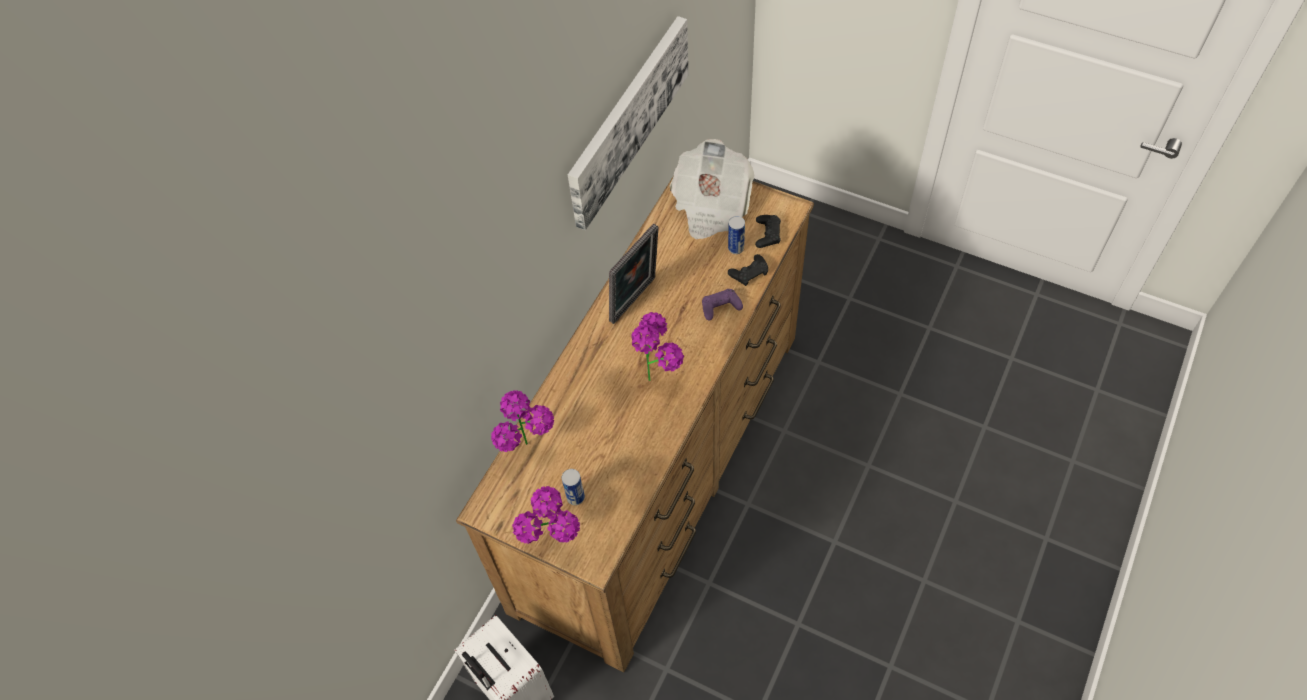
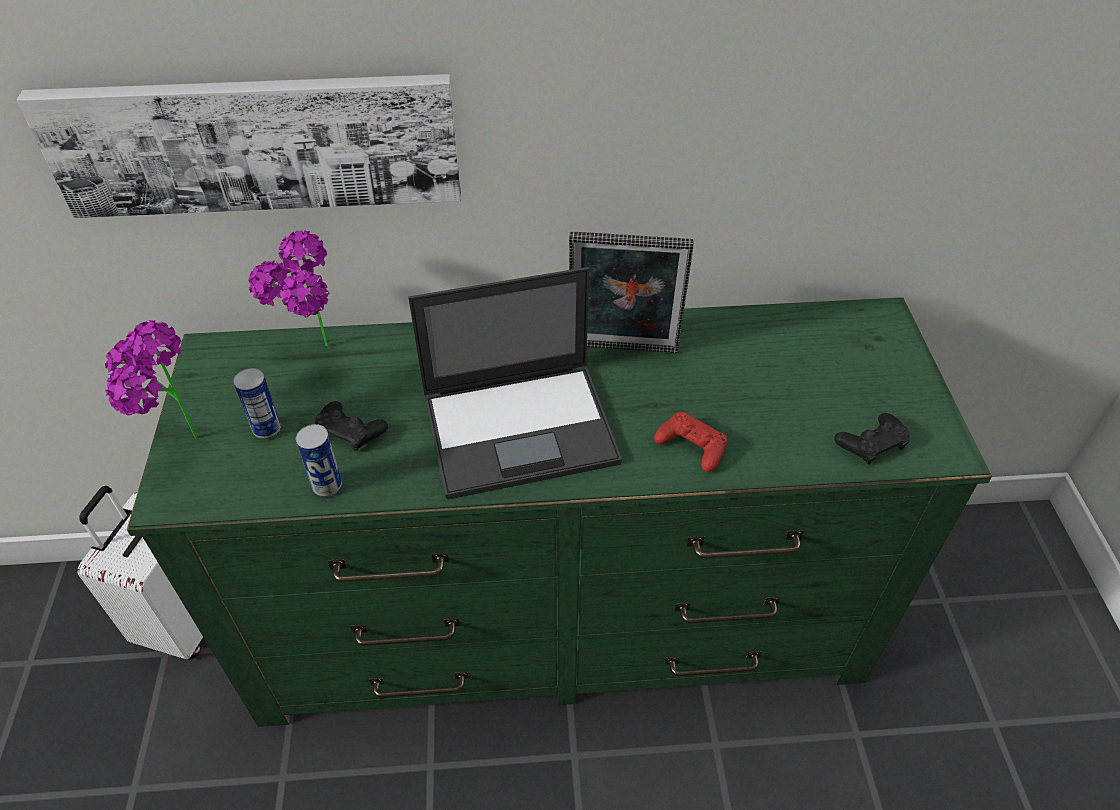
camera: 55 degrees right, 10 degrees down
(627, 119) = (798, 88): picture -> picture (256, 143)
(658, 374) = (522, 428): potted plant -> laptop
(660, 467) = (560, 618): brown dresser -> green dresser
(711, 206) = (852, 357): newspaper -> none
(720, 307) = (692, 446): purple game controller -> red game controller
(736, 248) = (809, 417): can -> can (327, 486)
(749, 273) = (781, 453): black game controller -> black game controller (350, 431)

